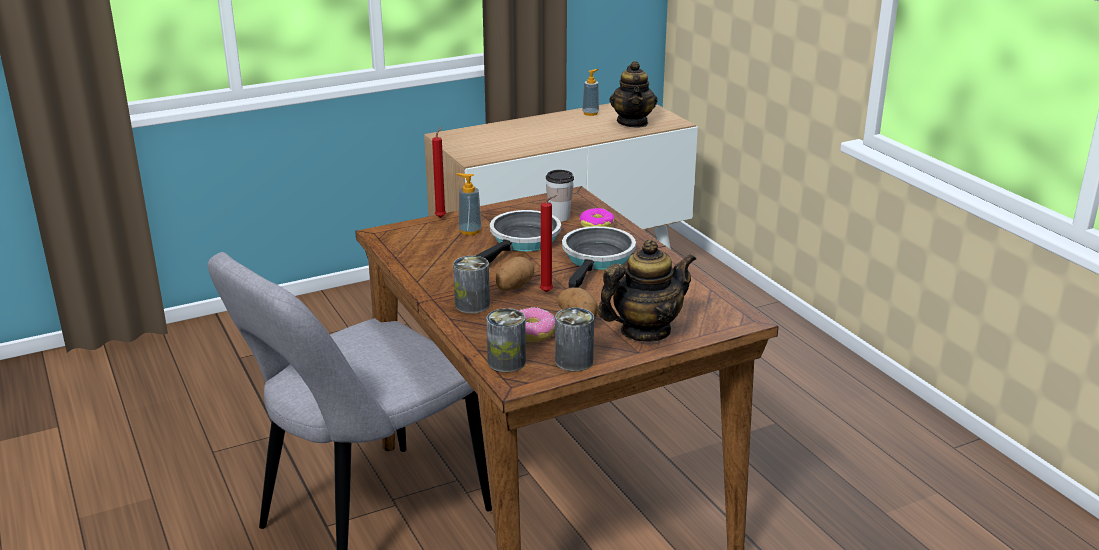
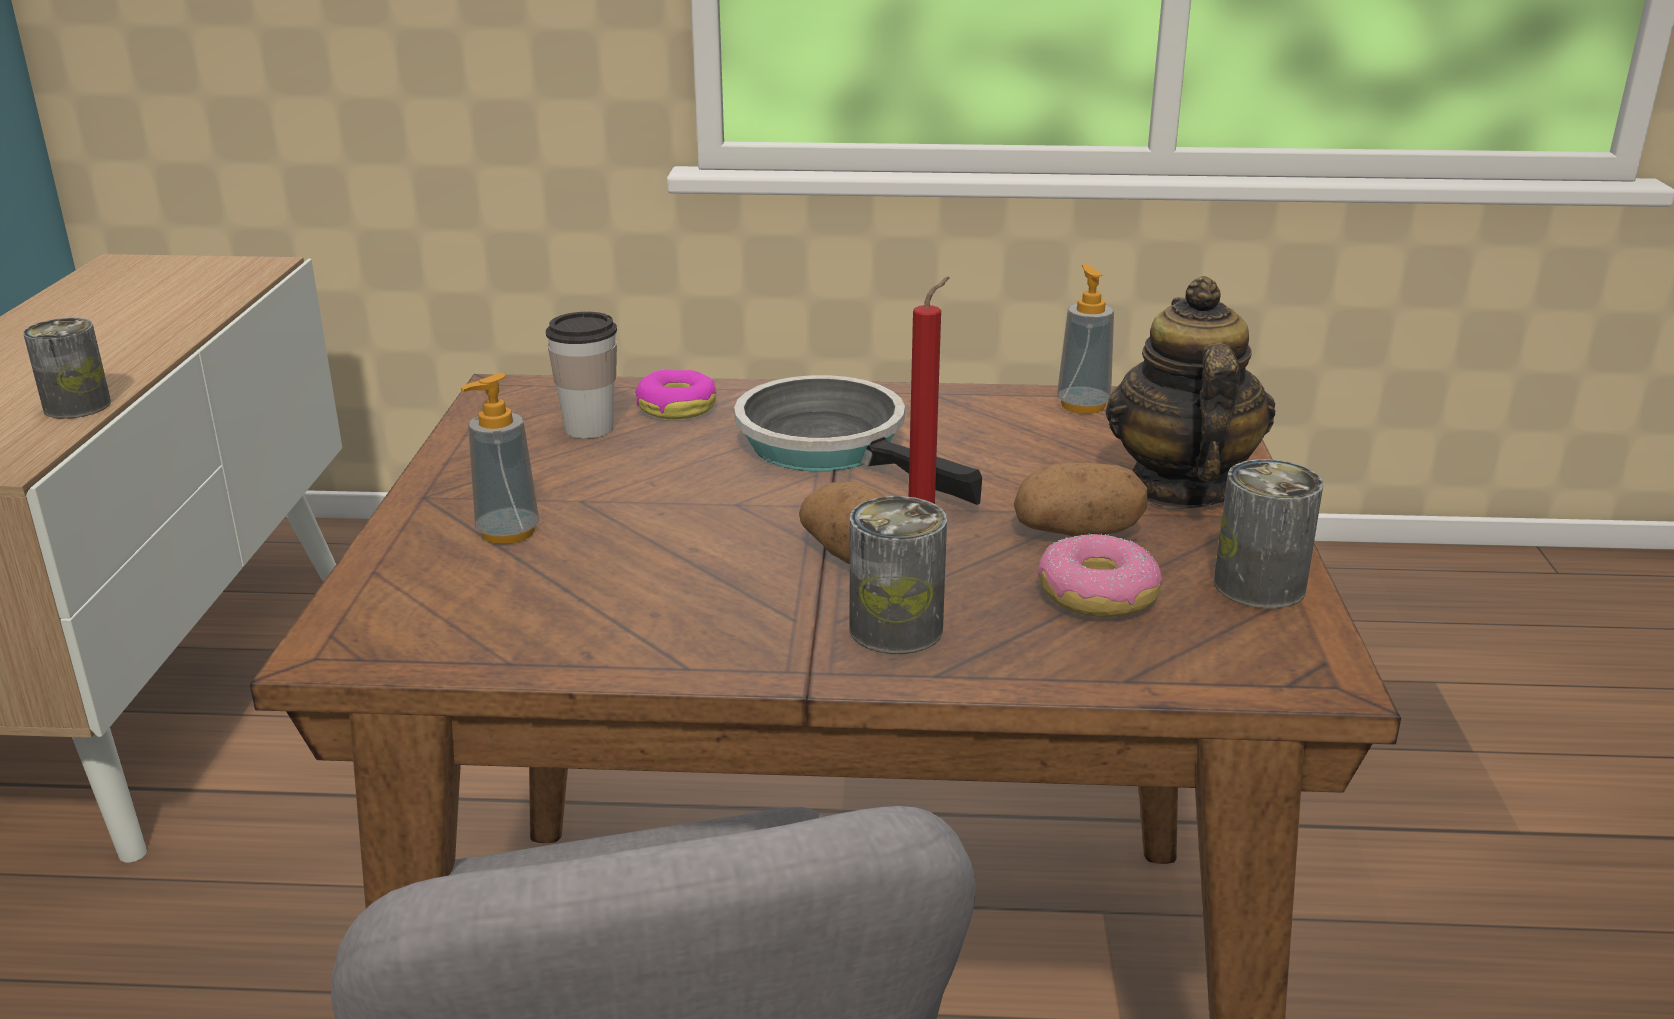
camera: 60 degrees left, 0 degrees up
(441, 217) = (377, 545): red candle -> none
(506, 362) = (1215, 660): can -> can (77, 406)
(522, 242) = (650, 493): frying pan -> none
(590, 113) = (63, 306): soap dispenser -> soap dispenser (1083, 405)
(633, 122) = (187, 290): teapot -> none

